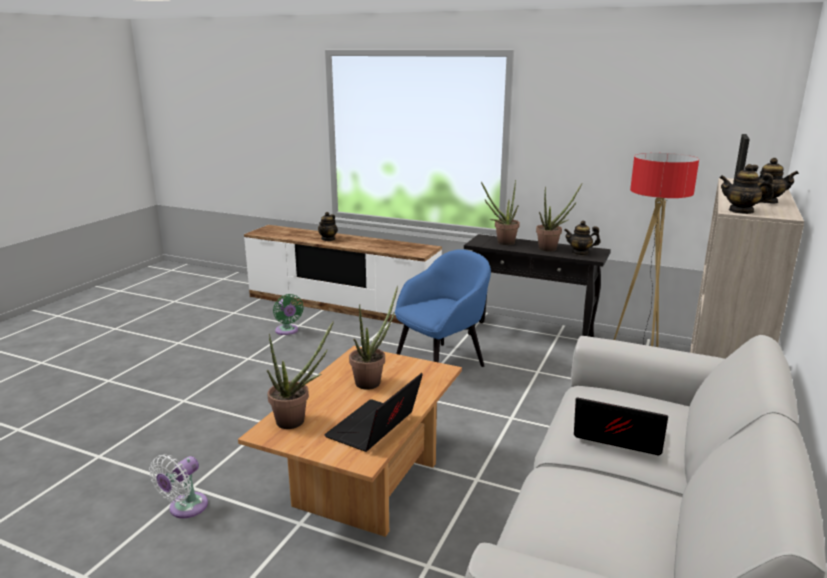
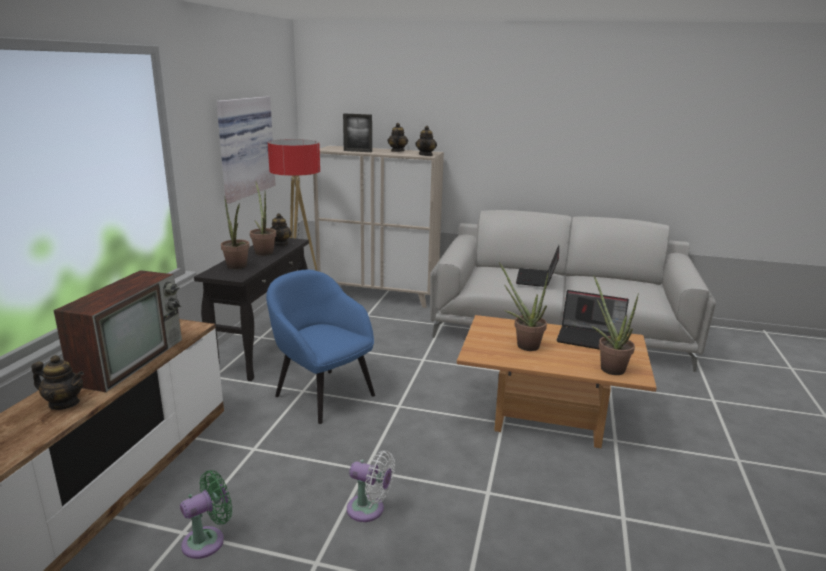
camera: 100 degrees left, 0 degrees up
(185, 508) = (652, 511): white fan -> white fan (369, 510)
(373, 245) = (131, 360): none -> television
(629, 152) = (243, 147): none -> picture

